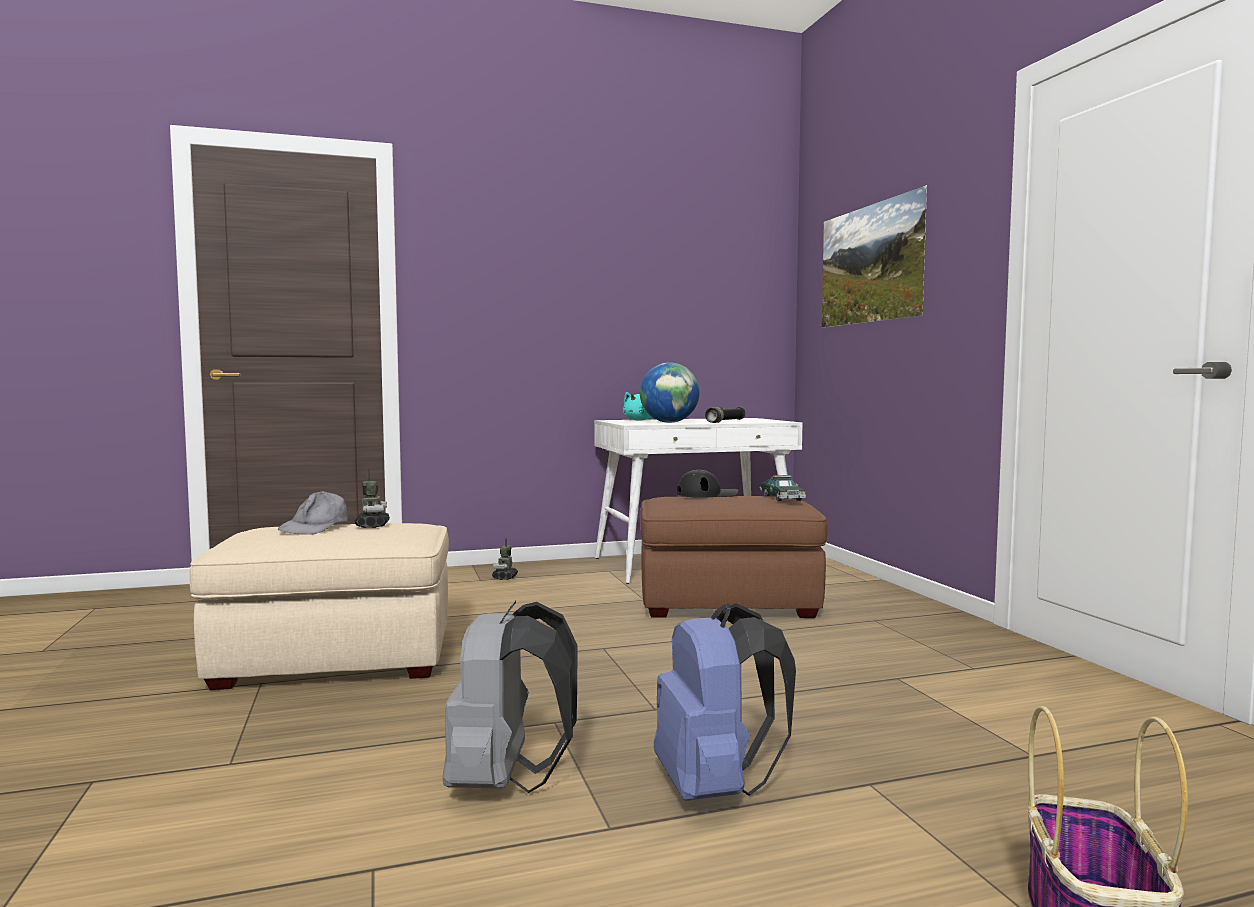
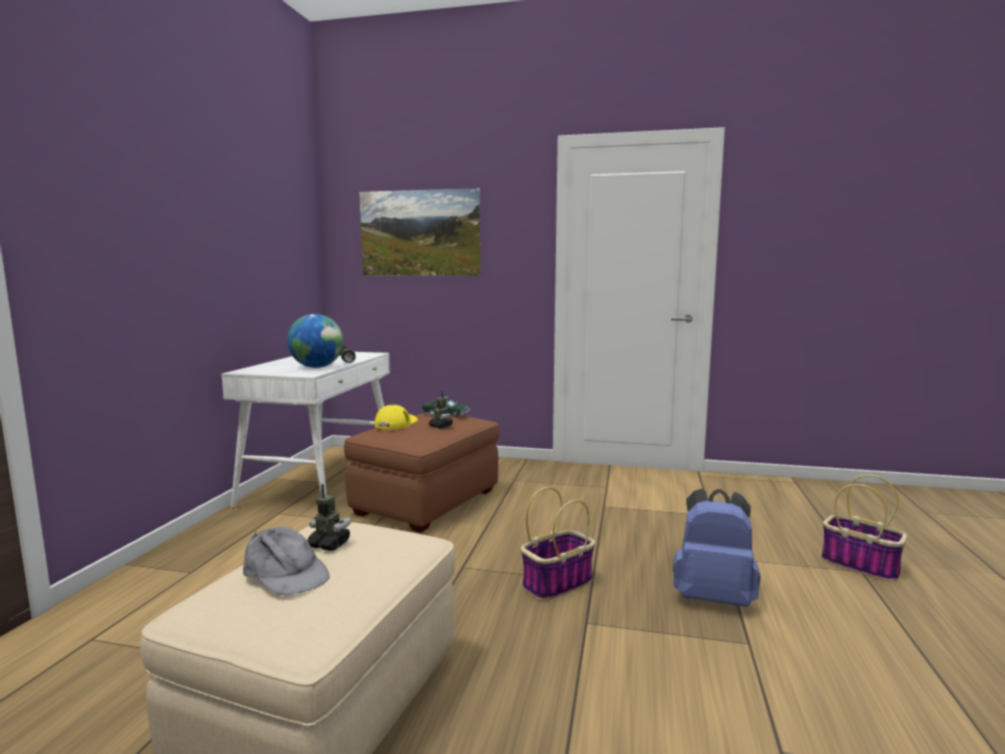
camera: 60 degrees left, 5 degrees up
(505, 577) = (208, 559): toy robot -> toy robot (441, 426)
(505, 782) = (673, 666): grey backpack -> none
(626, 693) = (557, 583): none -> basket
(640, 420) = (268, 367): turquoise plush toy -> none
(707, 494) = (396, 423): black cap -> yellow cap

